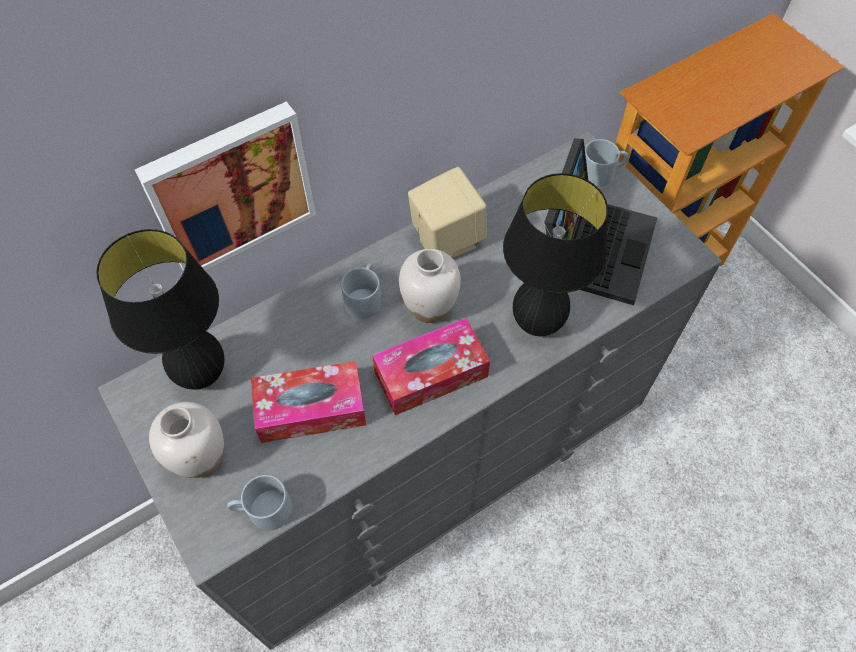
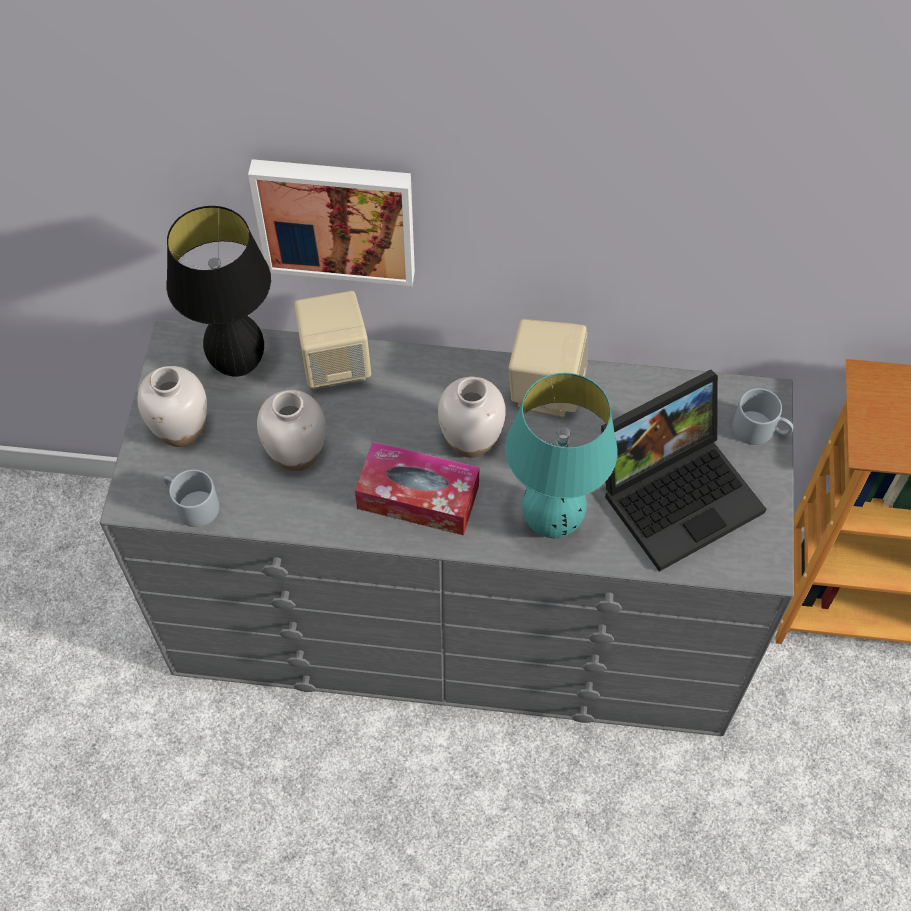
camera: 40 degrees right, 0 degrees up
(280, 322) = (336, 364): none -> beige speaker
(311, 409) = (296, 454): tissue box -> white vase
(364, 297) = (424, 391): grey mug -> none
(537, 324) = (552, 523): black table lamp -> turquoise table lamp

